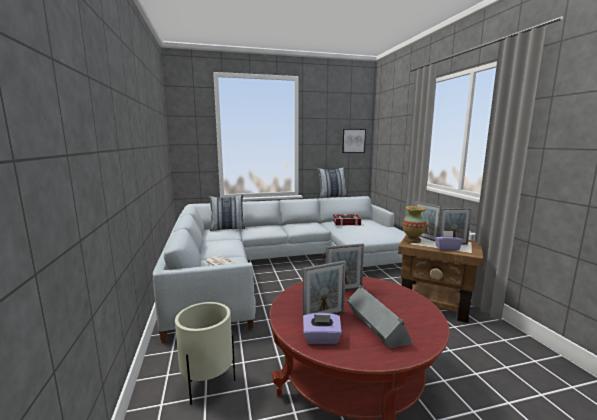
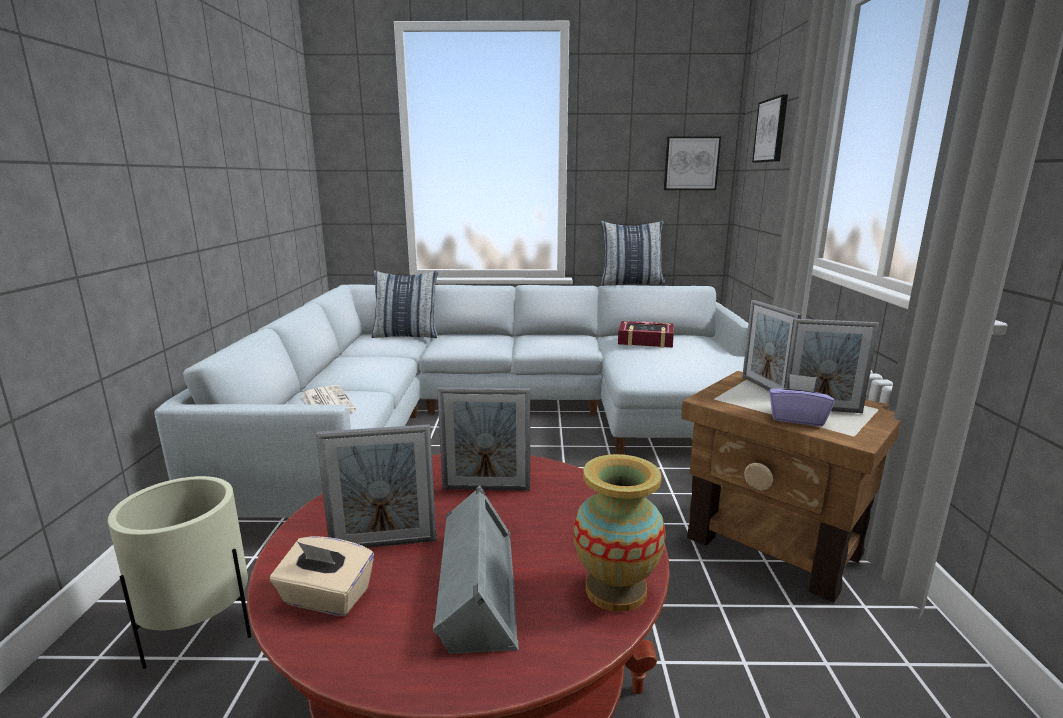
camera: 15 degrees right, 5 degrees up
(321, 339) = (326, 598): purple tissue box -> beige tissue box
(392, 128) = (771, 130): none -> picture
(412, 240) = (727, 391): vase -> vase (615, 590)

